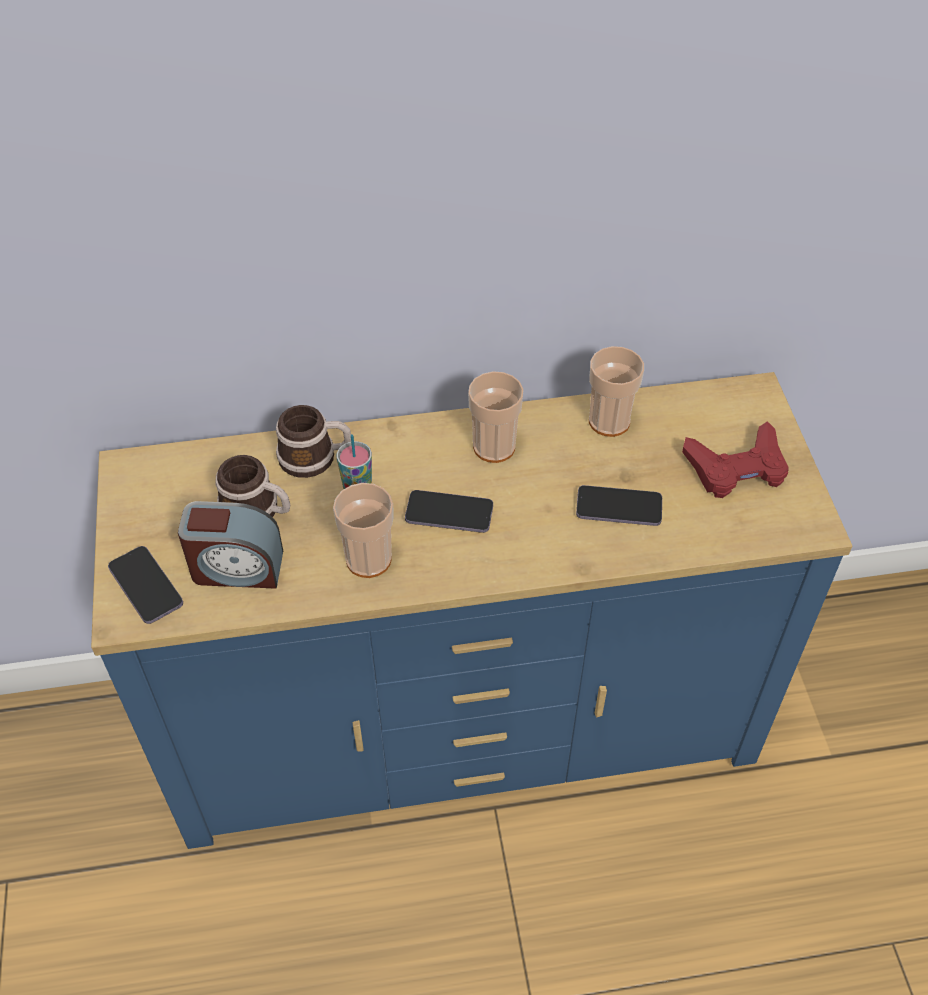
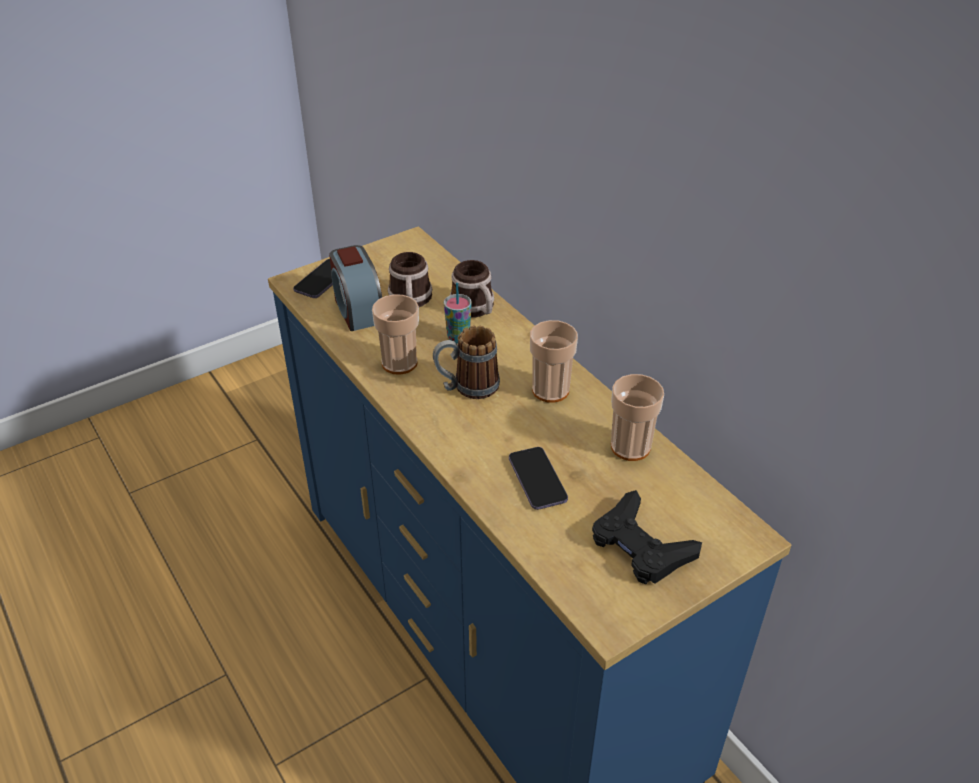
camera: 65 degrees right, 10 degrees down
(449, 513) = (467, 388): phone -> mug
(736, 468) = (640, 546): red game controller -> black game controller

